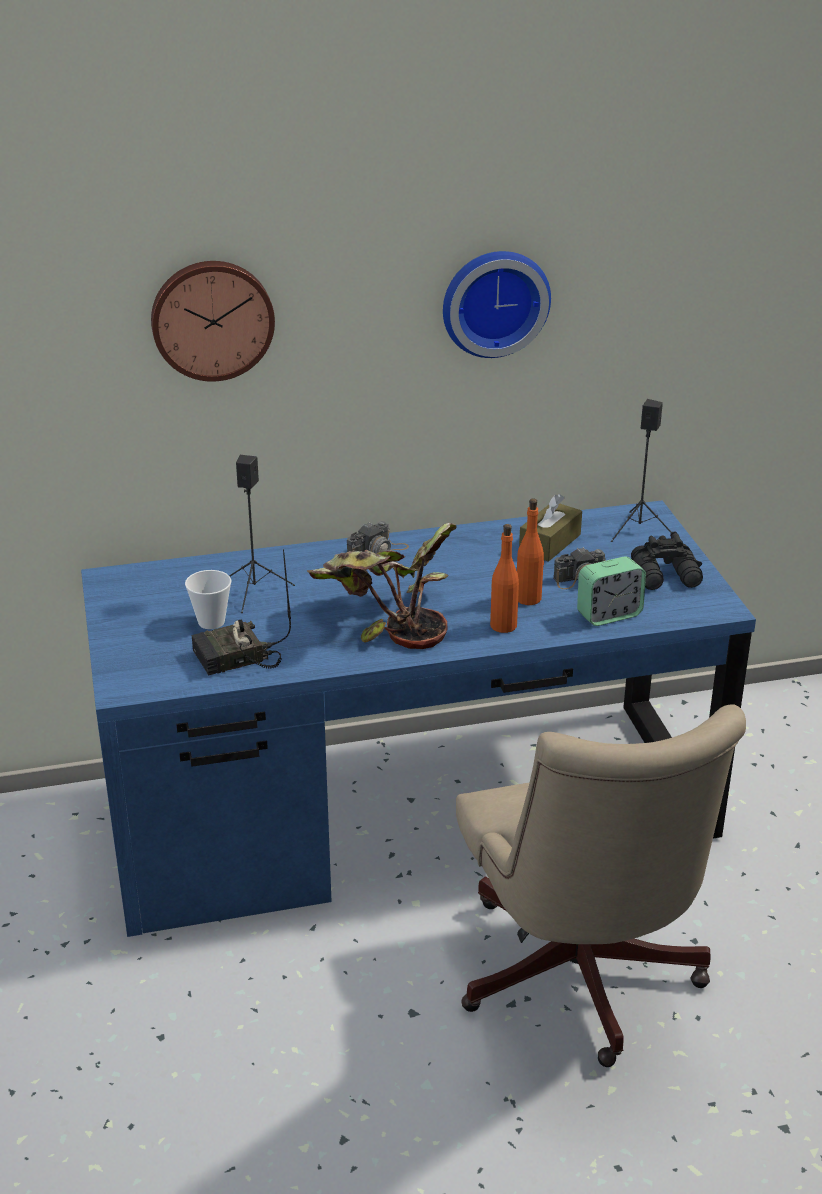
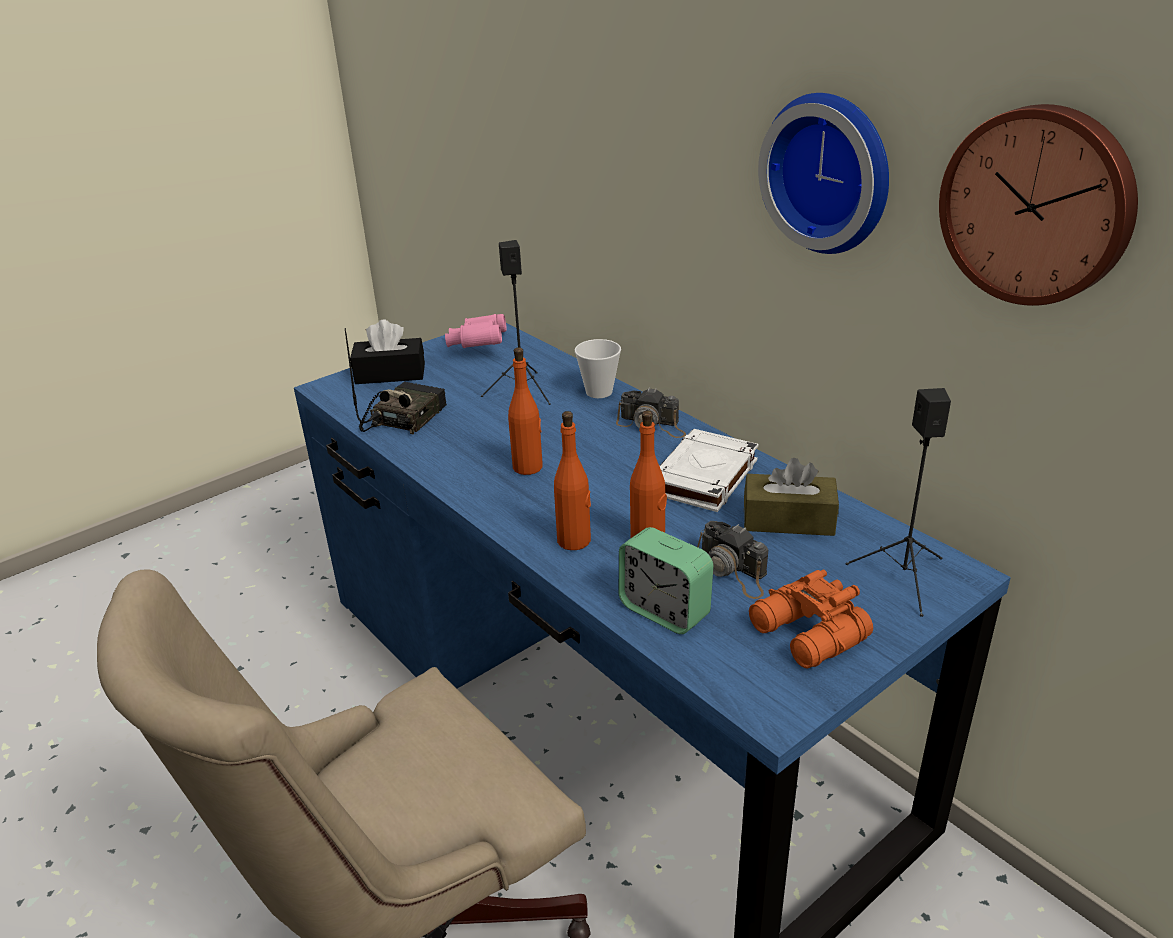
camera: 65 degrees right, 0 degrees up
(137, 591) = (478, 346): none -> pink binoculars
(137, 649) = (390, 374): none -> black tissue box
(211, 622) = (455, 389): cup -> cup (599, 392)
(212, 319) = (580, 103): wall clock -> wall clock (1038, 205)
(235, 659) = (403, 417): radio -> radio turned 75 degrees clockwise
(385, 619) = (528, 467): potted plant -> orange bottle
(471, 555) = (703, 477): none -> white book
(667, 576) = (808, 635): black binoculars -> orange binoculars

